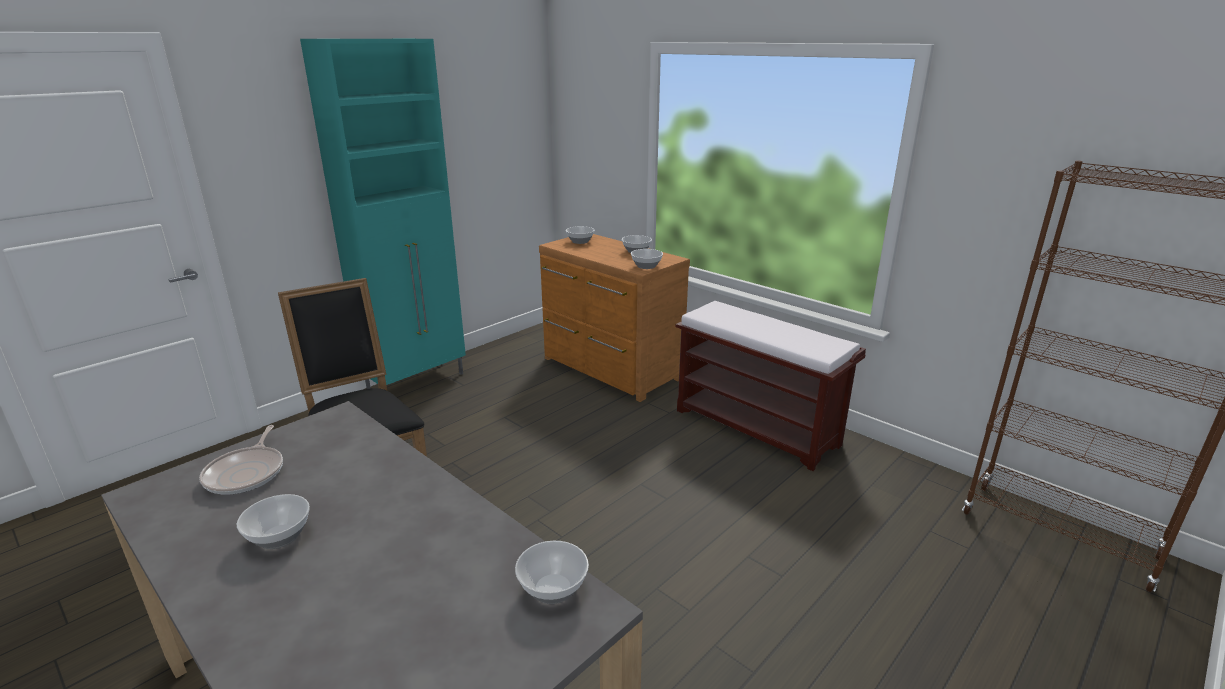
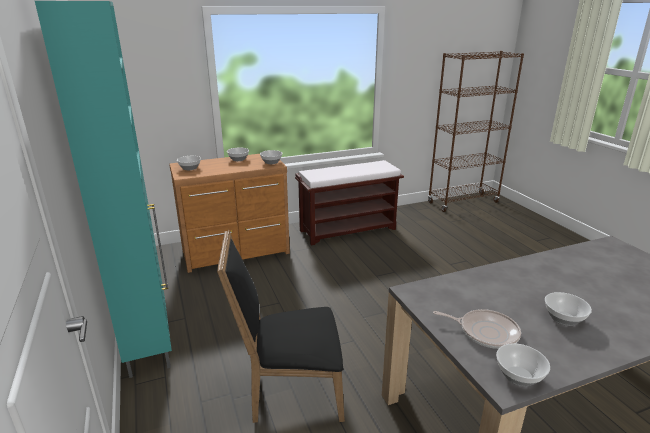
camera: 65 degrees left, 0 degrees up
(553, 590) = (601, 249): bowl -> bowl (520, 376)

